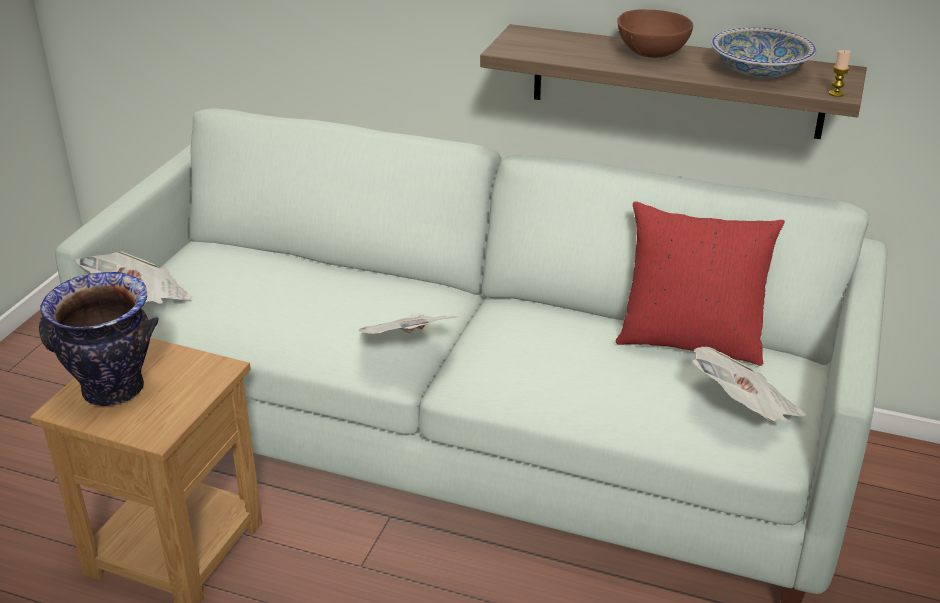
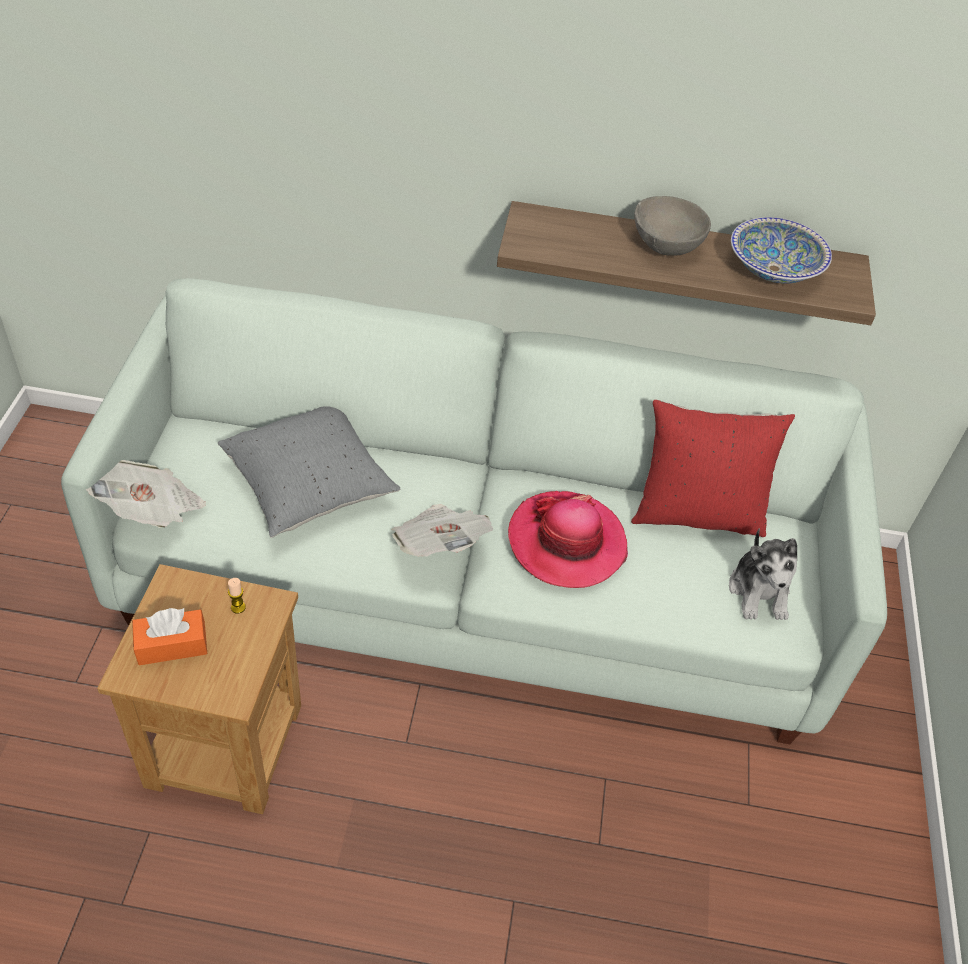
camera: 15 degrees left, 15 degrees up
(113, 391) = (172, 645): vase -> orange tissue box
(295, 292) = (309, 485): none -> grey pillow
(541, 352) = (567, 542): none -> hat
(652, 54) = (666, 246): brown bowl -> grey bowl
(744, 410) = (759, 591): newspaper -> plush toy
(836, 93) = (851, 301): candle -> candle (238, 607)

